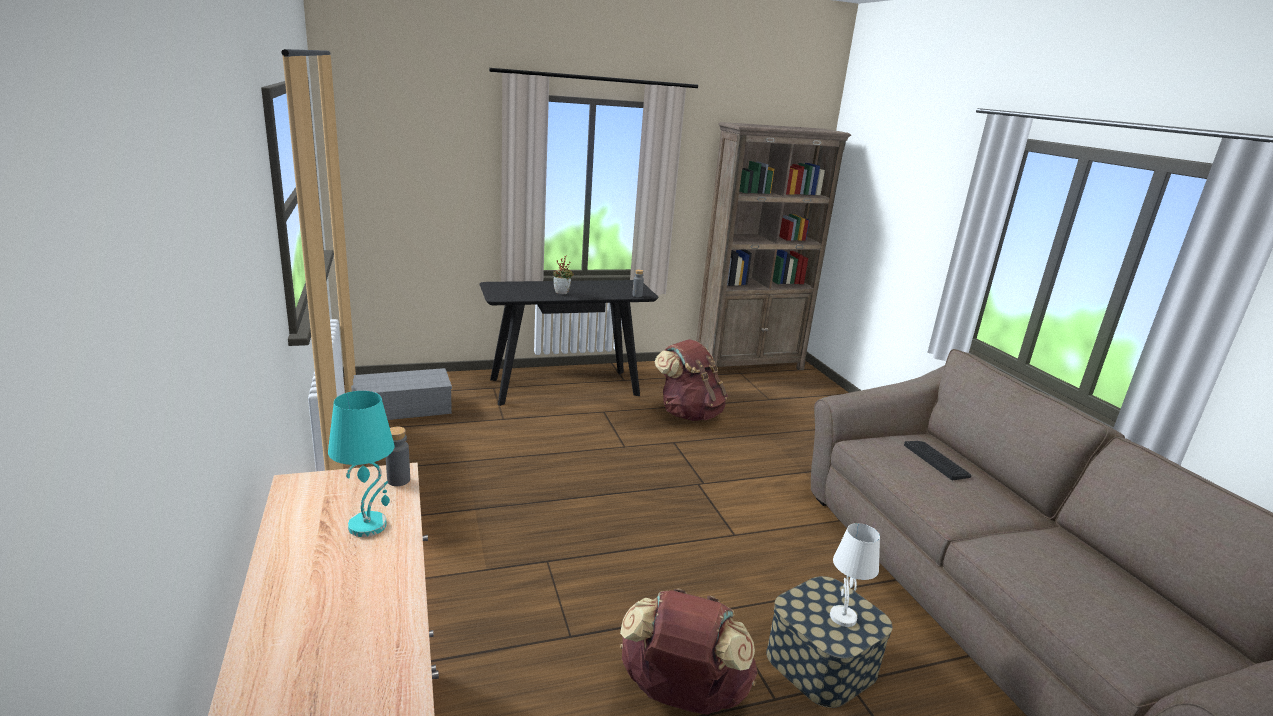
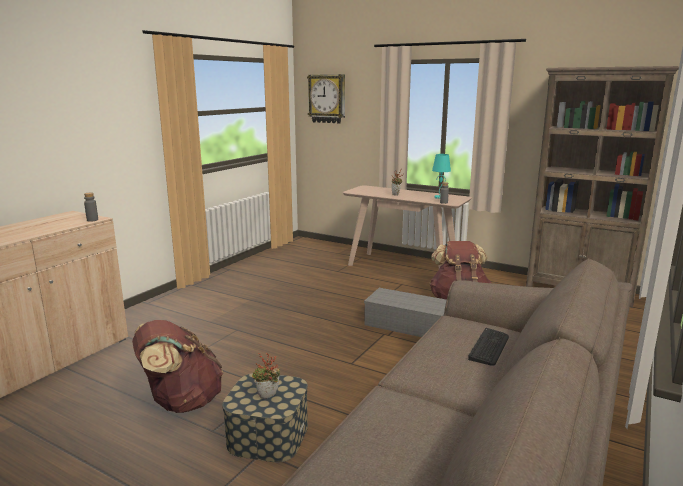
camera: 50 degrees right, 5 degrees down
(368, 525) = (52, 226): turquoise table lamp -> turquoise table lamp (440, 197)
(391, 146) = (327, 98): none -> wall clock
(403, 407) = (301, 254): grey storage box -> grey storage box (409, 324)
(564, 387) = (403, 267): black console table -> beige console table
(842, 616) = (267, 397): white table lamp -> potted plant

